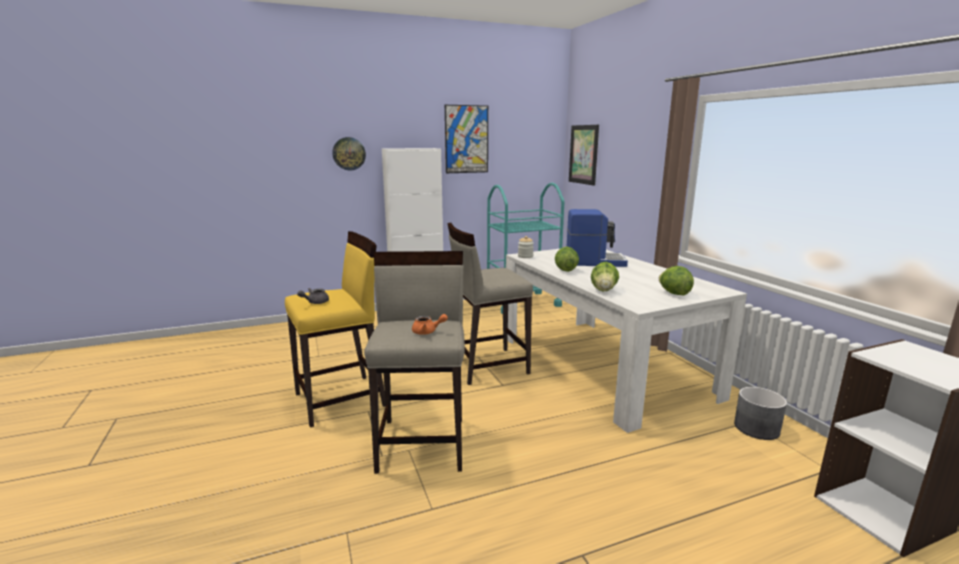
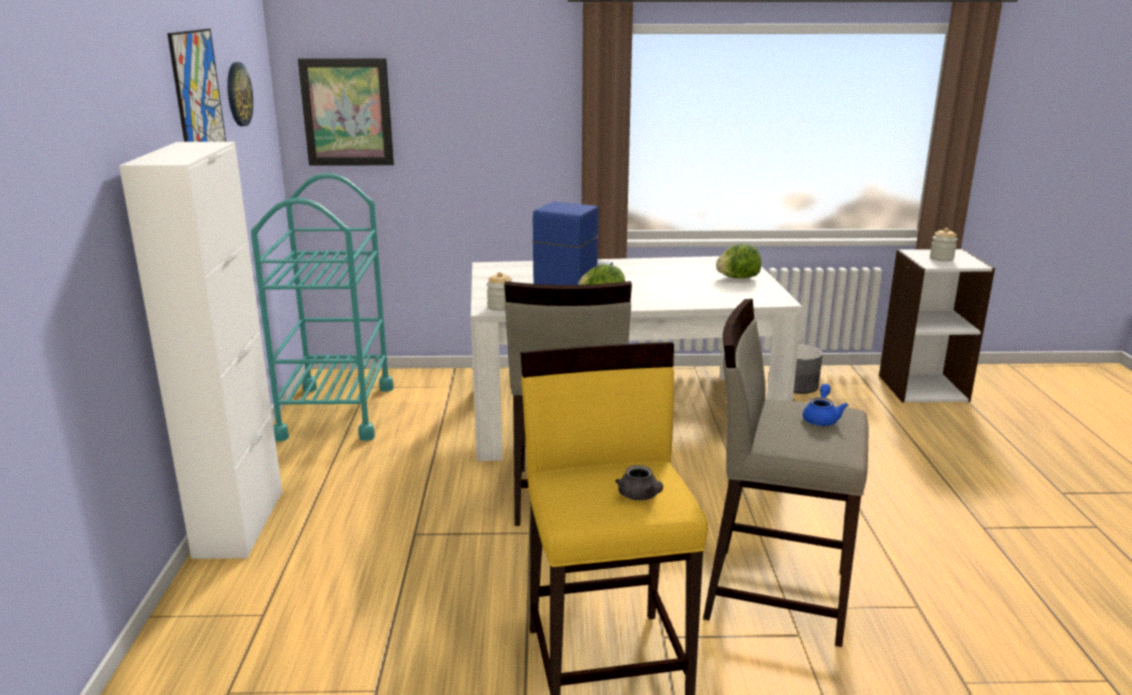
camera: 70 degrees left, 5 degrees up
(349, 153) = (74, 197): wall clock -> wall clock (238, 94)
(427, 332) = (821, 418): orange teapot -> blue teapot
(603, 290) = (708, 301): lettuce -> none
(919, 360) = (941, 258): none -> jar

